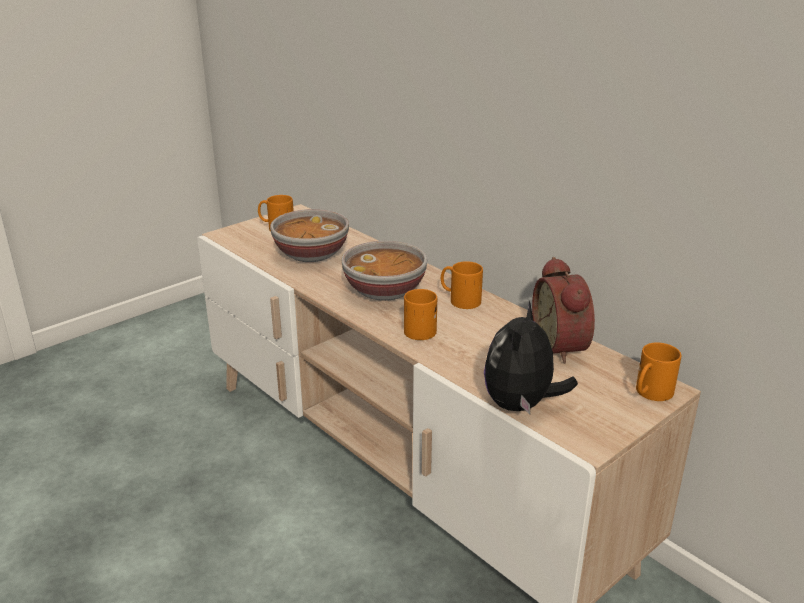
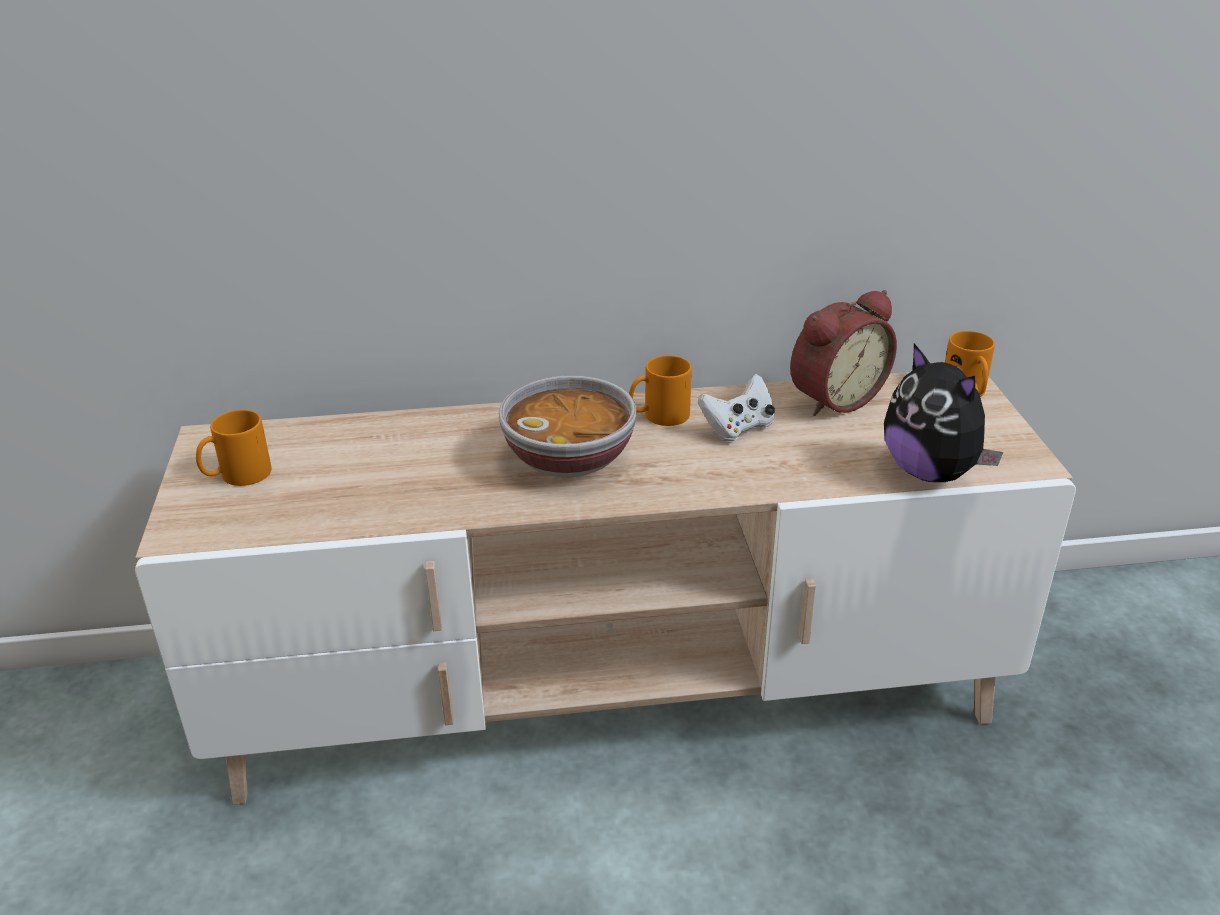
camera: 55 degrees left, 5 degrees up
(310, 254) = (377, 477): bowl -> none
(417, 328) = (696, 471): orange mug -> none
(481, 326) = (738, 428): none -> white game controller
(563, 346) = (833, 398): alarm clock -> alarm clock turned 60 degrees counterclockwise

